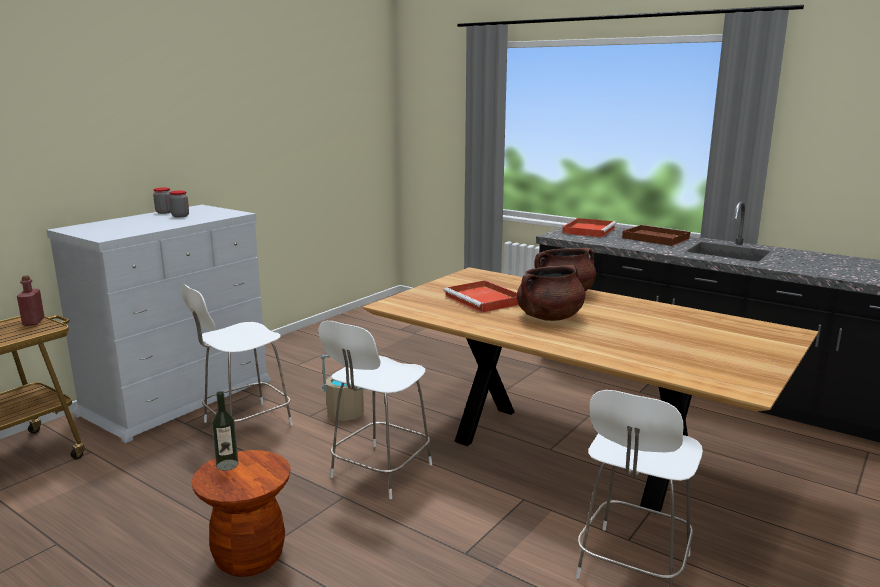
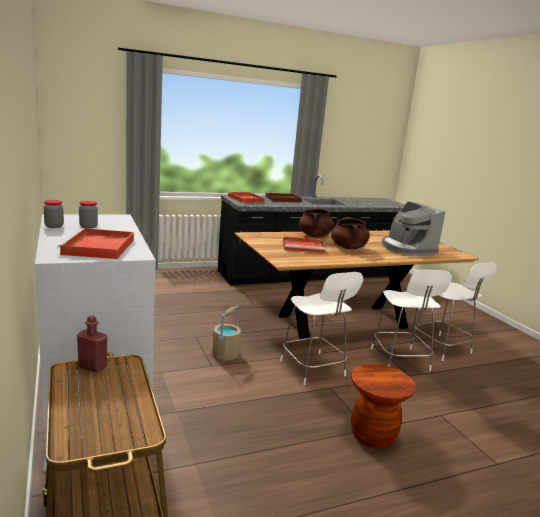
camera: 60 degrees left, 0 degrees up
(114, 228) = (99, 247): none -> red tray
(227, 465) = (369, 381): bottle -> none
(244, 424) = (192, 391): white chair -> white chair (400, 360)
(656, 347) = (407, 249): none -> coffee machine

